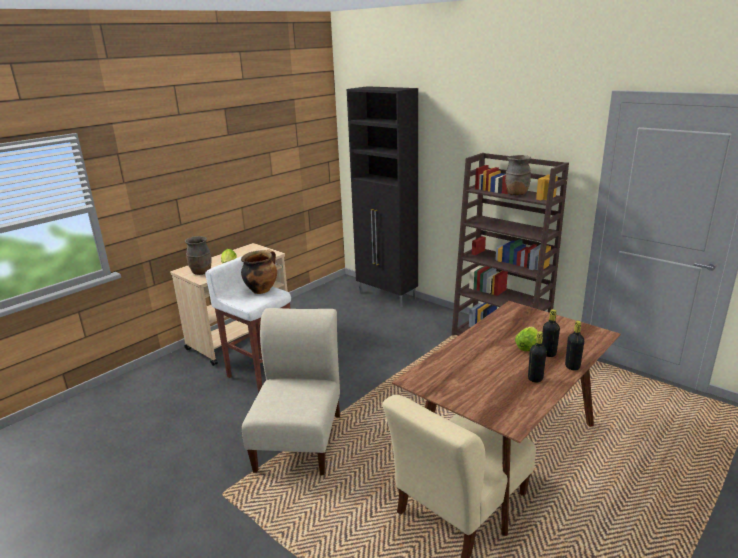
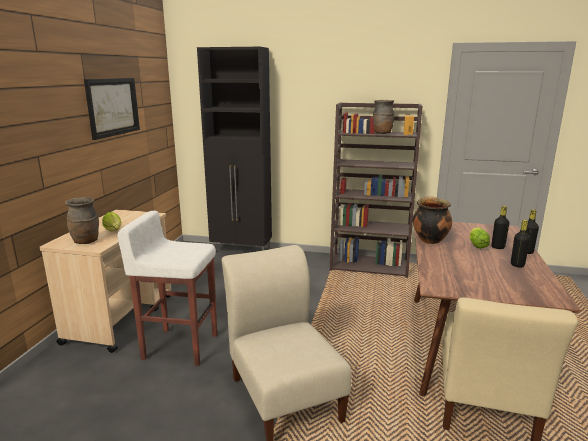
camera: 30 degrees left, 5 degrees down
(258, 151) = (113, 107): none -> picture
(261, 290) = (180, 246): cooking pot -> cooking pot (429, 240)

